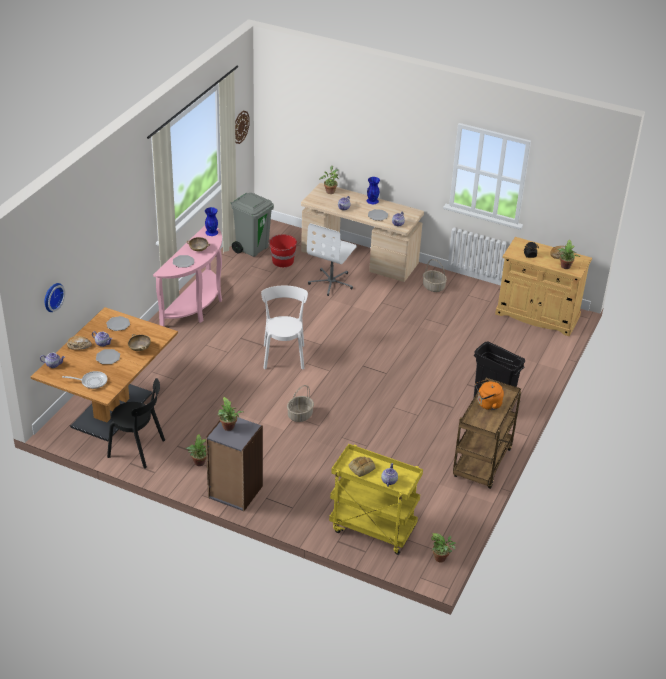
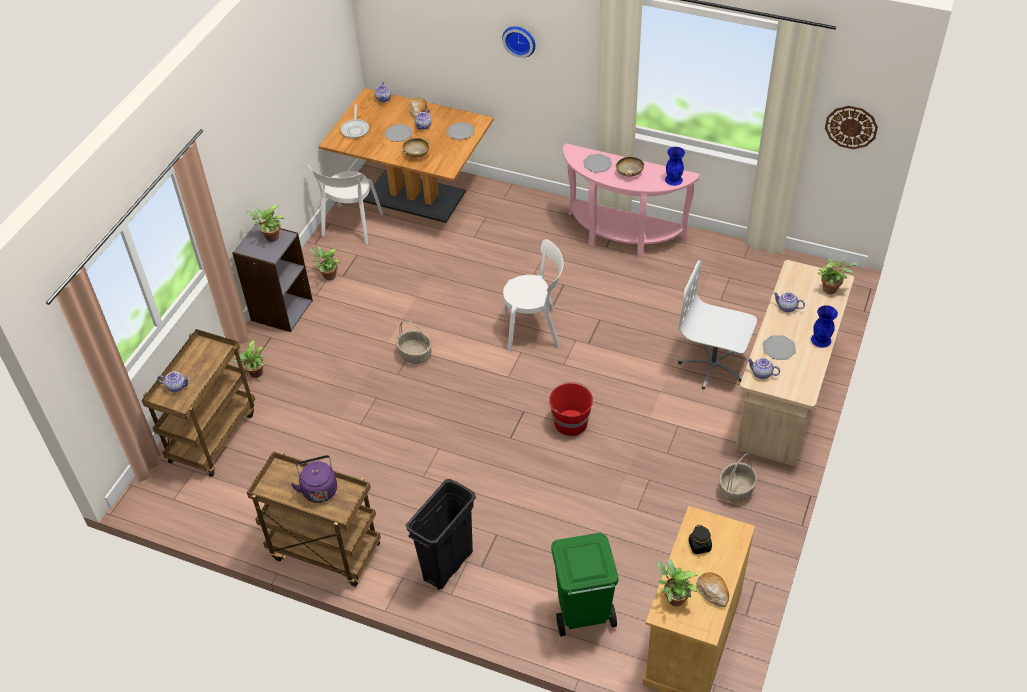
camera: 90 degrees right, 10 degrees up
(52, 296) = (410, 39): wall clock -> wall clock (520, 40)
(139, 449) = (351, 226): black chair -> white chair
(252, 248) = (772, 274): grey trash can -> none
(282, 261) = (750, 308): red bucket -> red bucket (570, 422)
(361, 467) = (203, 360): bread -> none
(371, 529) = (212, 435): yellow cart -> brown cart
(441, 558) = (158, 506): potted plant -> potted plant (255, 374)
(487, 404) = (319, 489): orange kettle -> purple kettle
(524, 353) = (582, 614): none -> green trash can

